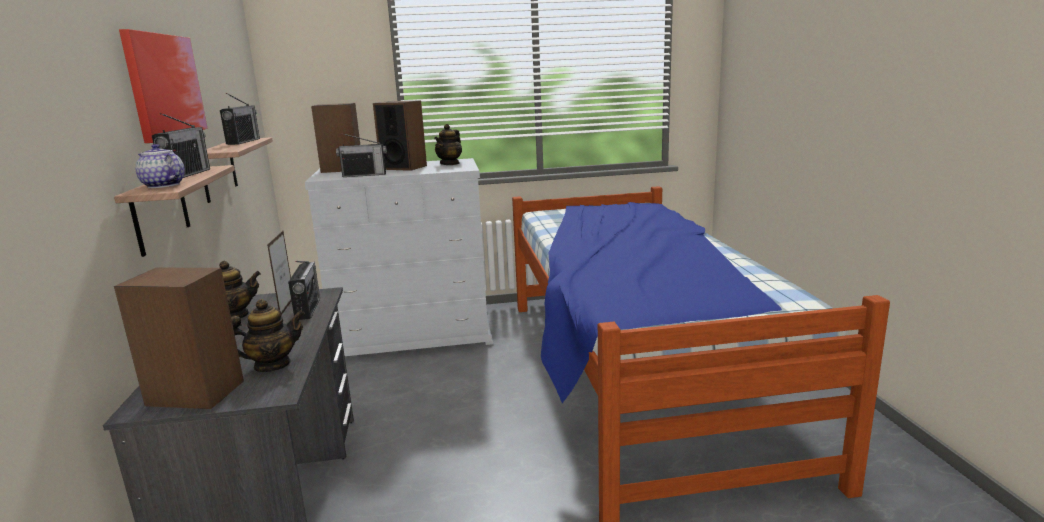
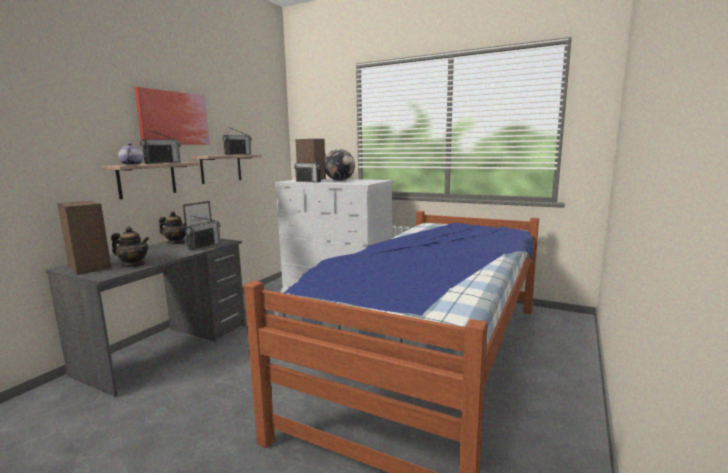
camera: 35 degrees right, 5 degrees down
(403, 167) = (339, 180): speaker -> globe
(450, 163) = (368, 181): teapot -> none

